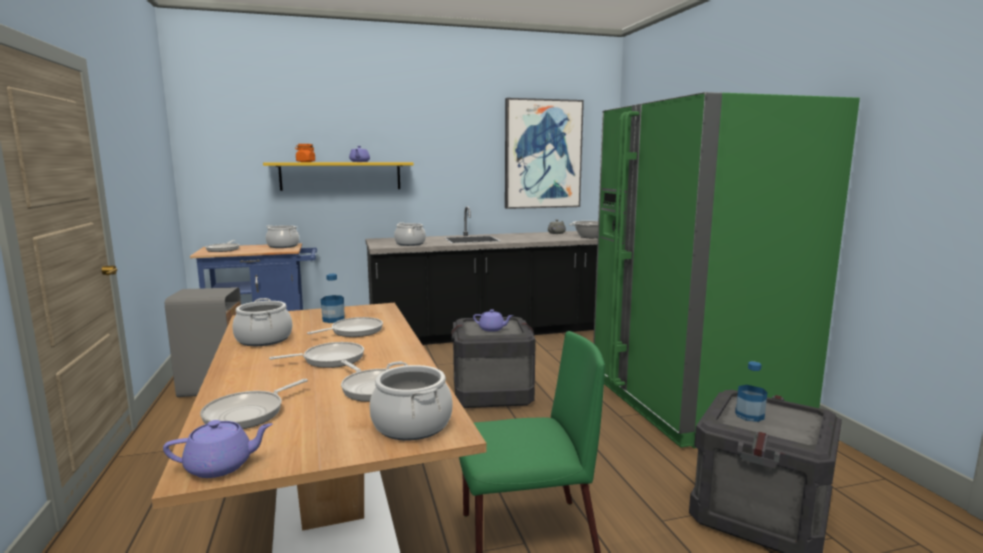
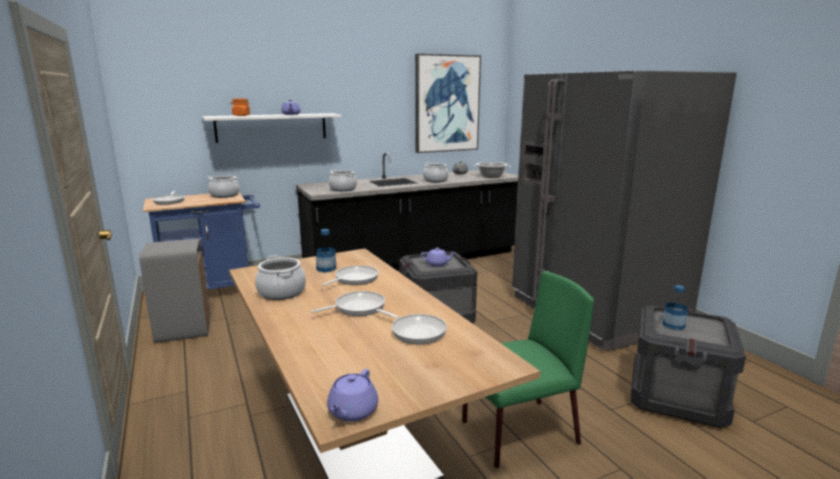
camera: 10 degrees left, 5 degrees up
(221, 466) = (352, 411): purple teapot -> purple teapot turned 135 degrees clockwise
(248, 413) = (332, 363): frying pan -> none
(341, 176) = (272, 127): yellow shelf -> white shelf
(412, 425) = (473, 361): cooking pot -> cooking pot (435, 180)
(692, 402) = (596, 312): green fridge -> grey fridge

